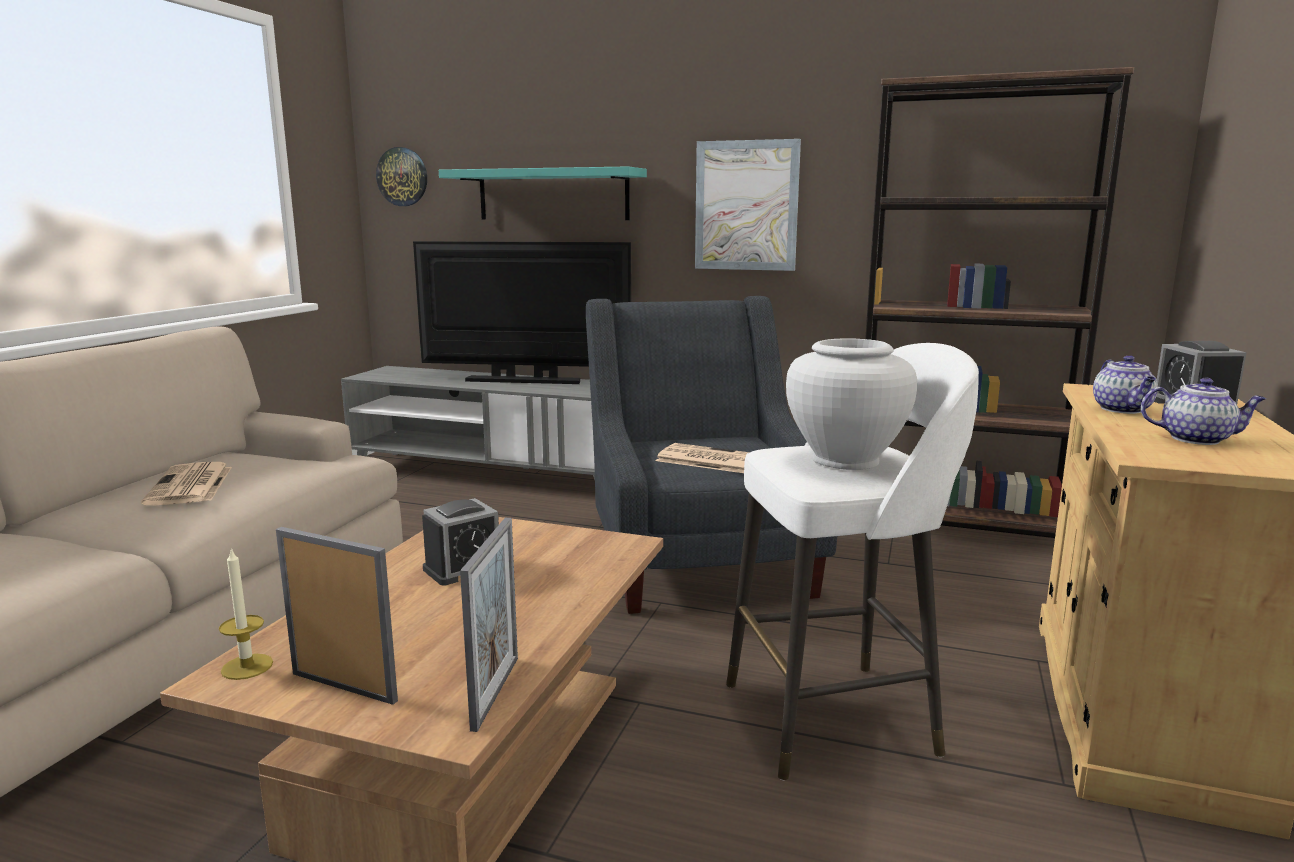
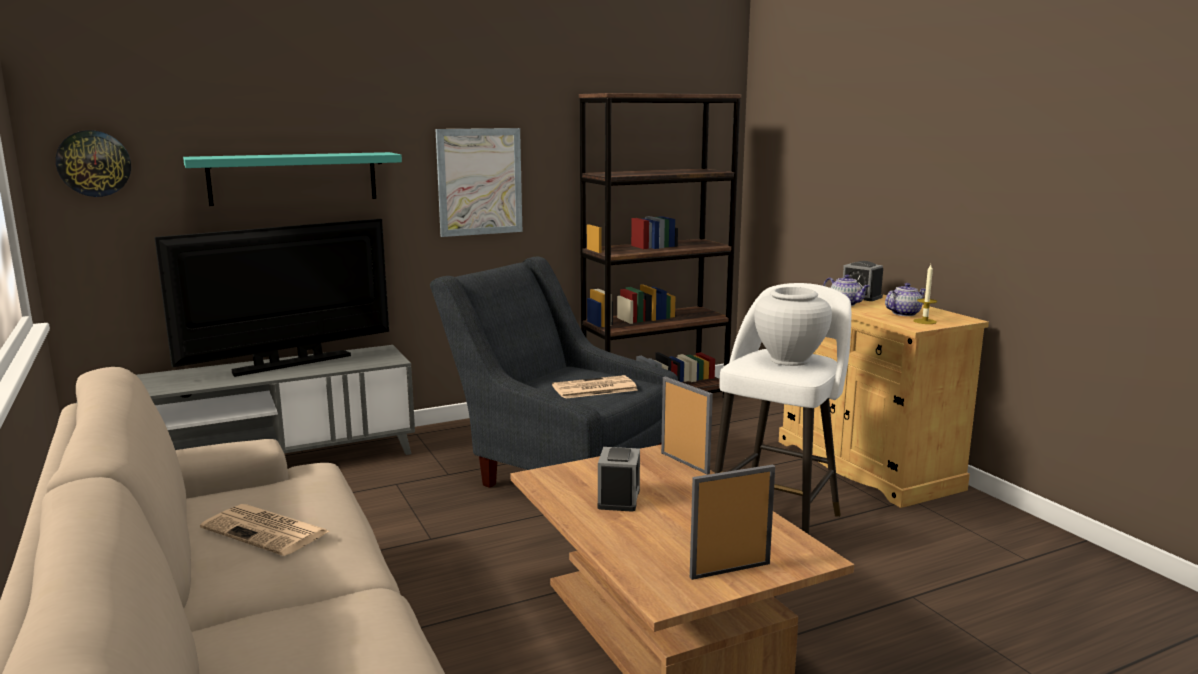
camera: 45 degrees left, 0 degrees up
(247, 667) = (660, 590): candle -> candle (925, 321)
(495, 692) = (792, 537): picture frame -> picture frame (684, 463)

